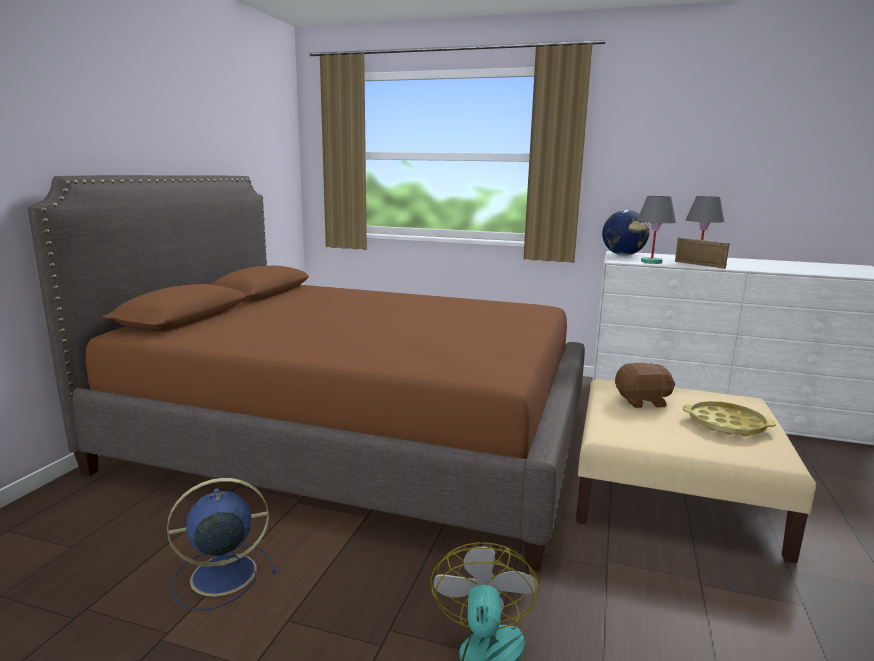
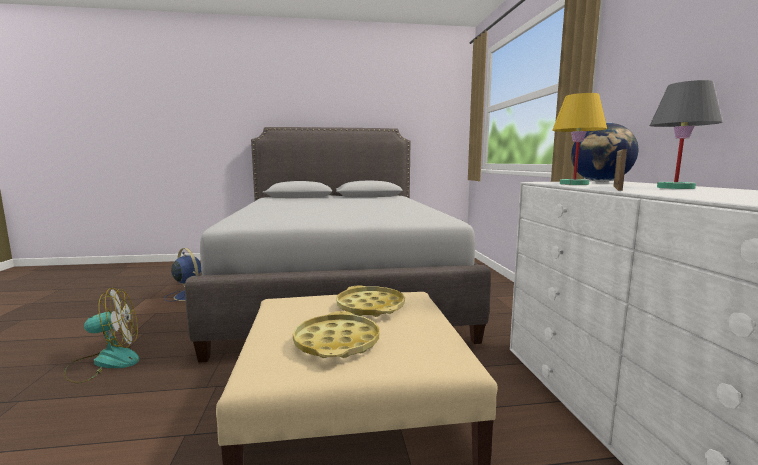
camera: 65 degrees right, 5 degrees down
(356, 439) = (339, 289): brown bed -> grey bed
(642, 401) = (370, 307): brown plush toy -> yellow tray
(651, 262) = (573, 184): grey table lamp -> yellow table lamp

